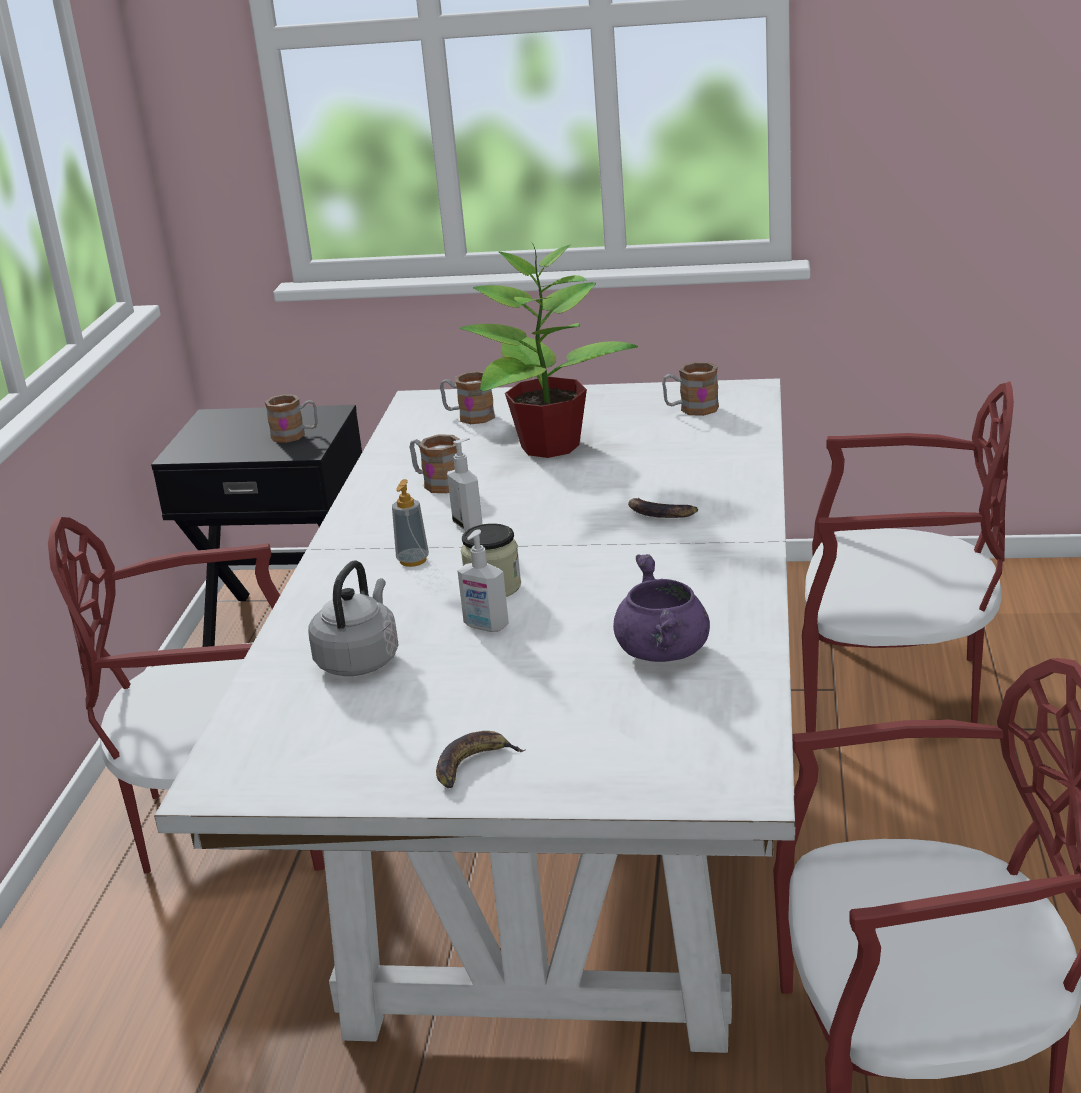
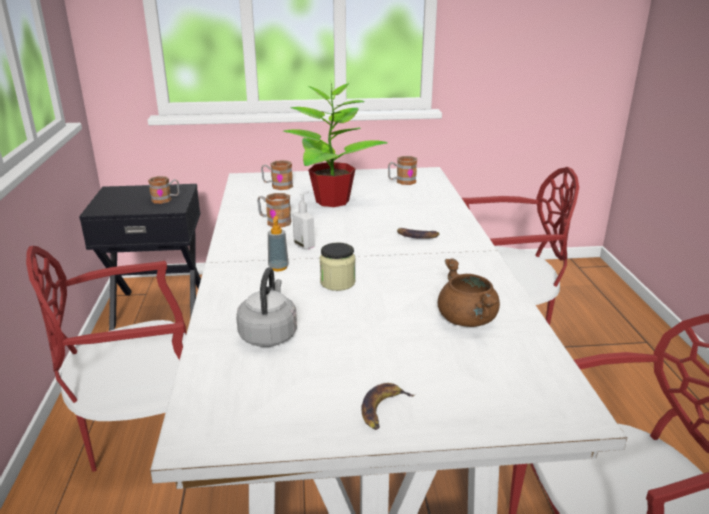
camera: 15 degrees left, 0 degrees up
(485, 626) = (344, 308): soap dispenser -> none
(664, 652) = (468, 320): purple cooking pot -> brown cooking pot

